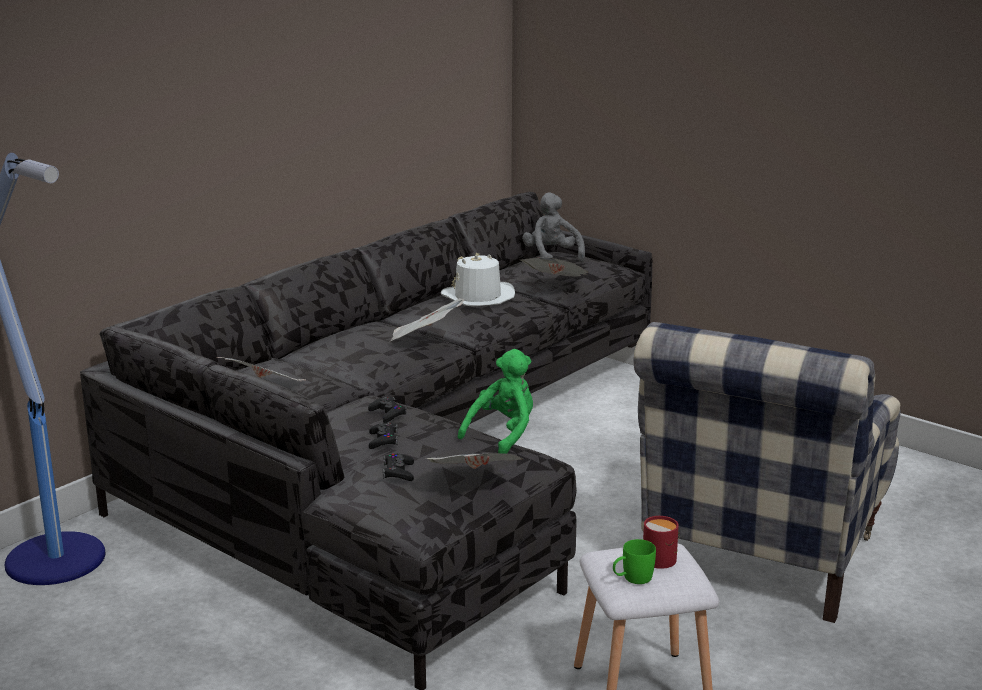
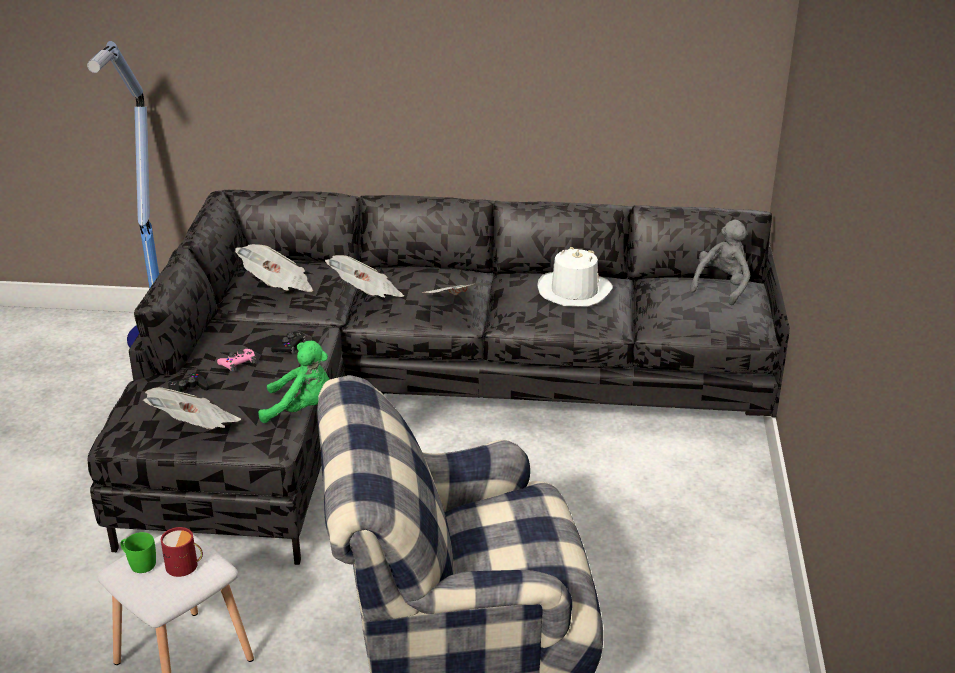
camera: 55 degrees right, 10 degrees up
(383, 440) = (238, 363): black game controller -> pink game controller
(556, 285) = (649, 314): newspaper -> newspaper (366, 295)

